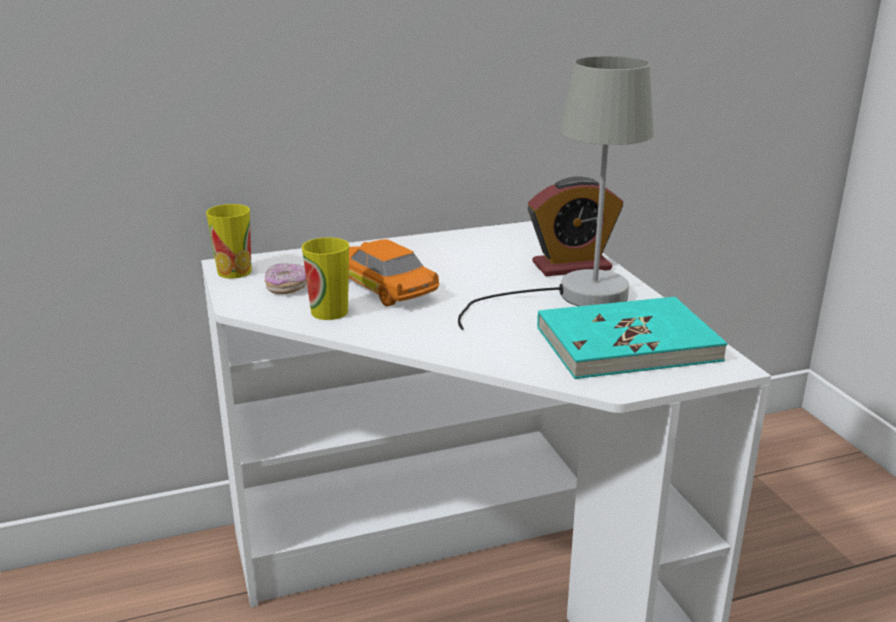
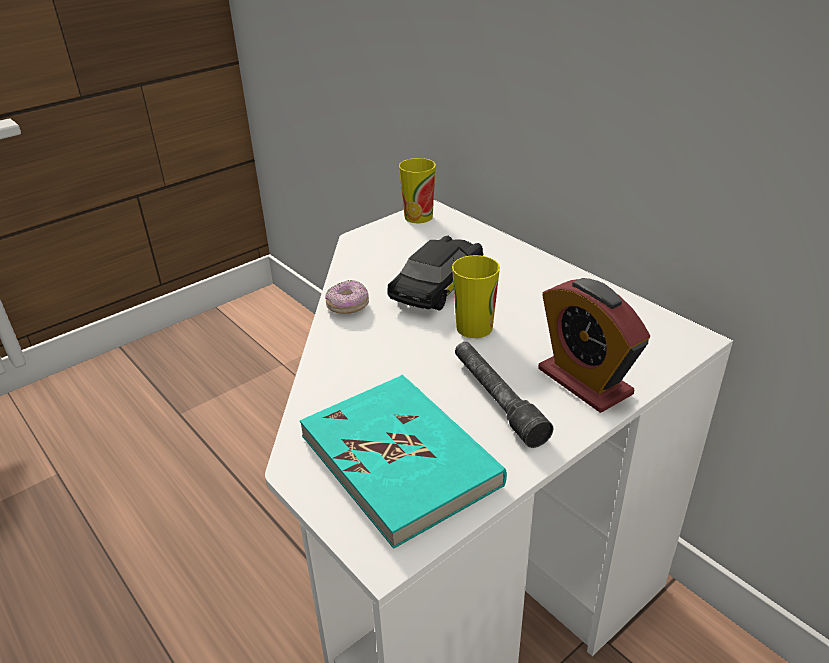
camera: 70 degrees right, 10 degrees up
(287, 288) = (403, 246): donut -> donut (348, 306)
(329, 312) = (371, 276): cup -> cup (474, 327)
(383, 287) = (438, 285): orange toy car -> black toy car
(573, 297) = (497, 399): grey table lamp -> grey flashlight

